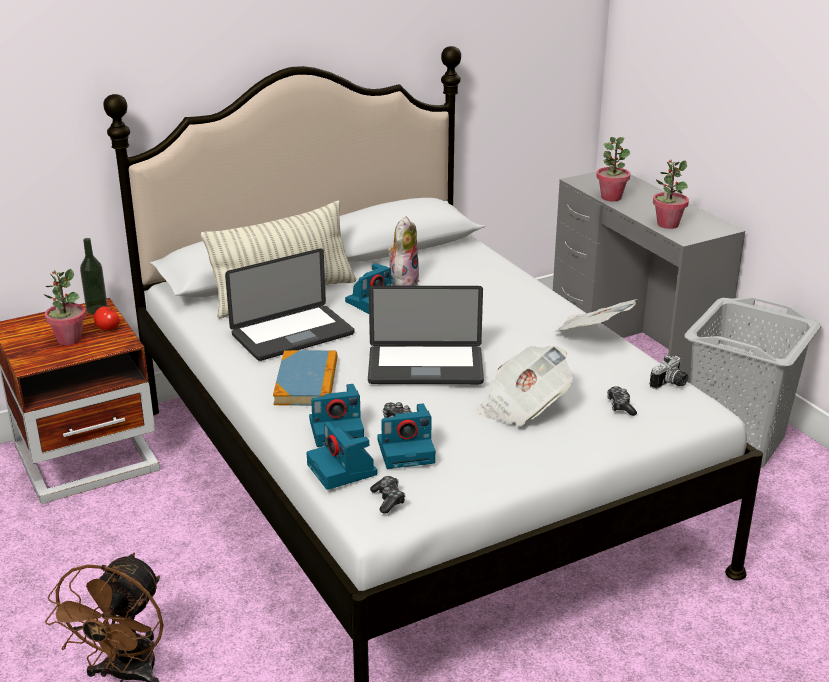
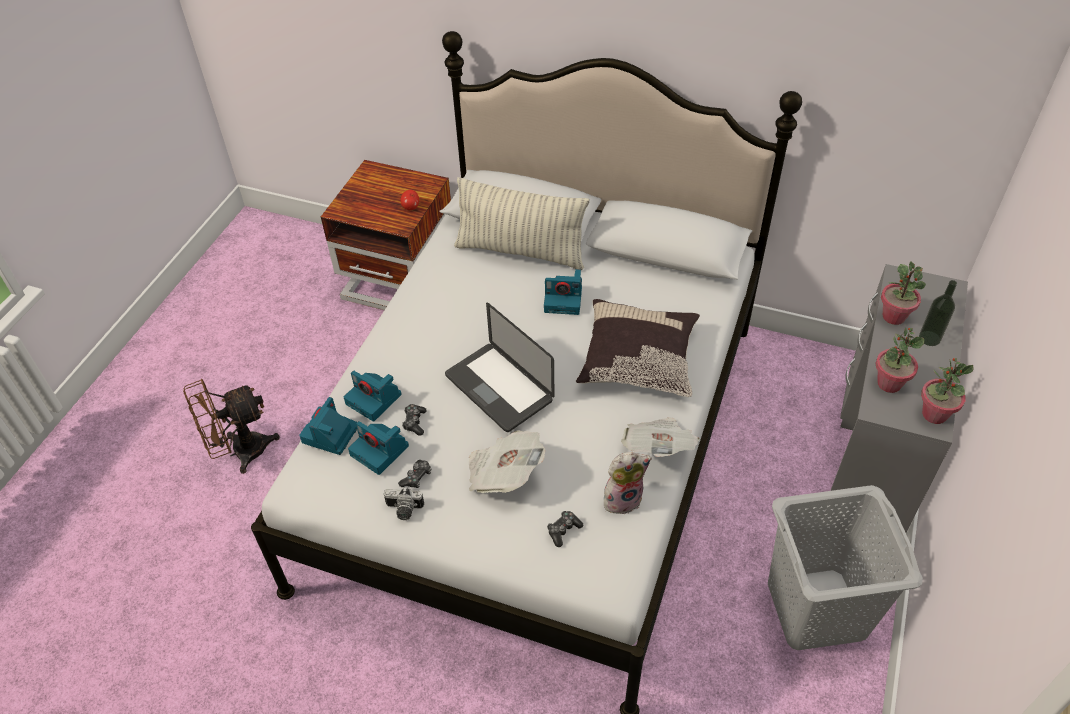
camera: 50 degrees right, 20 degrees up
(69, 339) = (381, 202): potted plant -> potted plant (934, 414)
(97, 309) = (427, 185): bottle -> bottle (929, 338)
(292, 335) = (472, 294): laptop -> none
(306, 382) = (419, 344): book -> none
(388, 500) = (318, 479): game controller -> game controller (417, 477)
(403, 282) = (612, 293): plush toy -> plush toy (623, 498)
(491, 303) = (638, 360): none -> pillow
(670, 384) = (633, 542): camera -> camera (404, 510)

